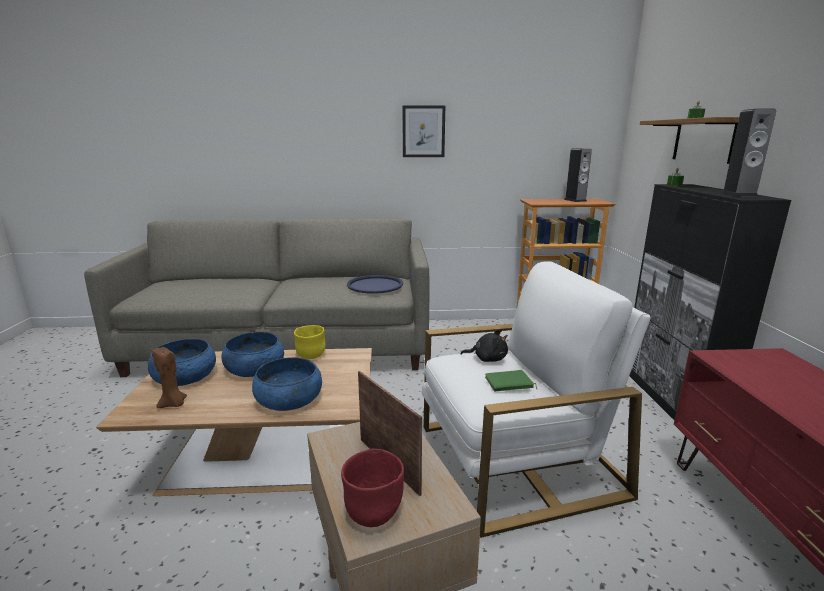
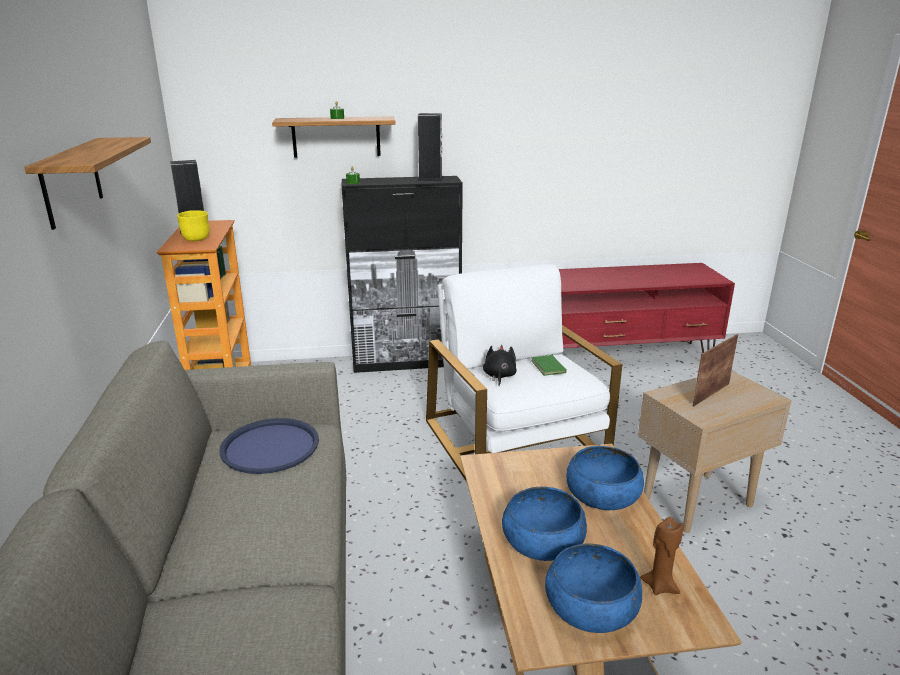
camera: 95 degrees left, 5 degrees up
(311, 355) = (493, 499): yellow bowl -> yellow bowl (195, 239)
(374, 512) = (753, 395): red bowl -> none
(423, 131) = (71, 181): picture -> shelf

